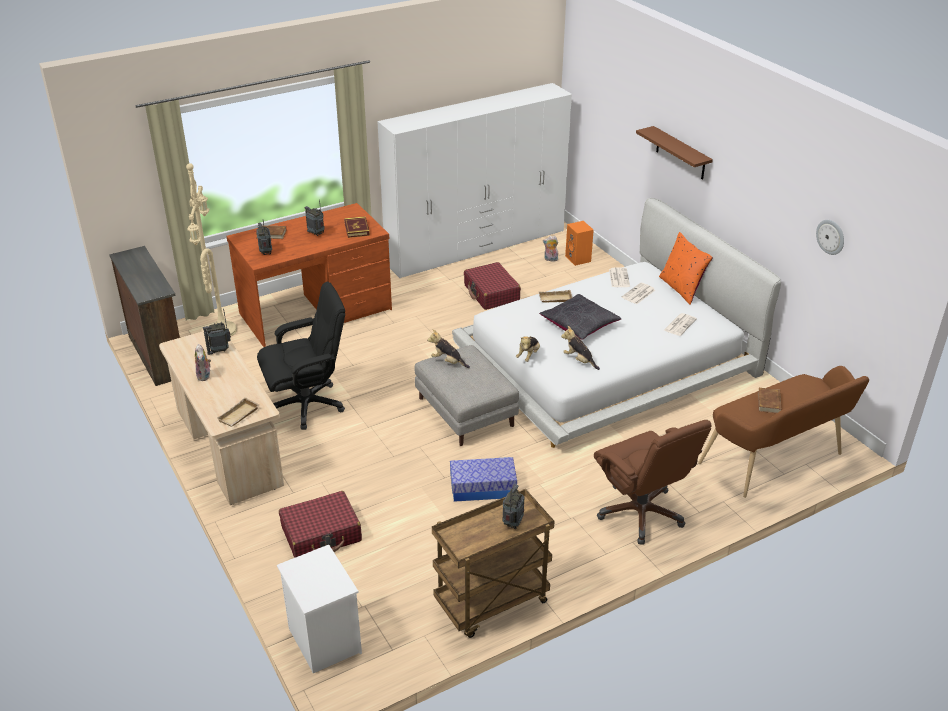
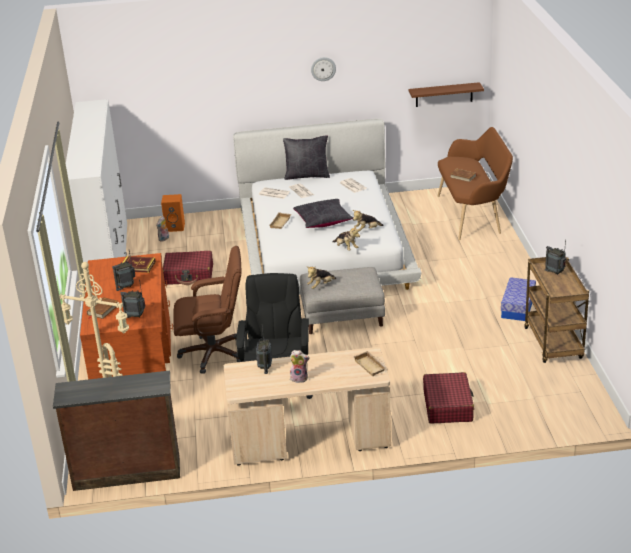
camera: 65 degrees left, 5 degrees down
(323, 640) = (560, 420): white nightstand -> none
(482, 488) = (436, 326): storage box -> storage box (518, 307)
(641, 513) = (496, 271): brown office chair -> brown office chair (213, 353)
(680, 153) = (247, 86): brown shelf -> brown shelf (444, 94)
(681, 288) = (307, 175): orange pillow -> black pillow
(830, 236) = (408, 68): wall clock -> wall clock (323, 69)

